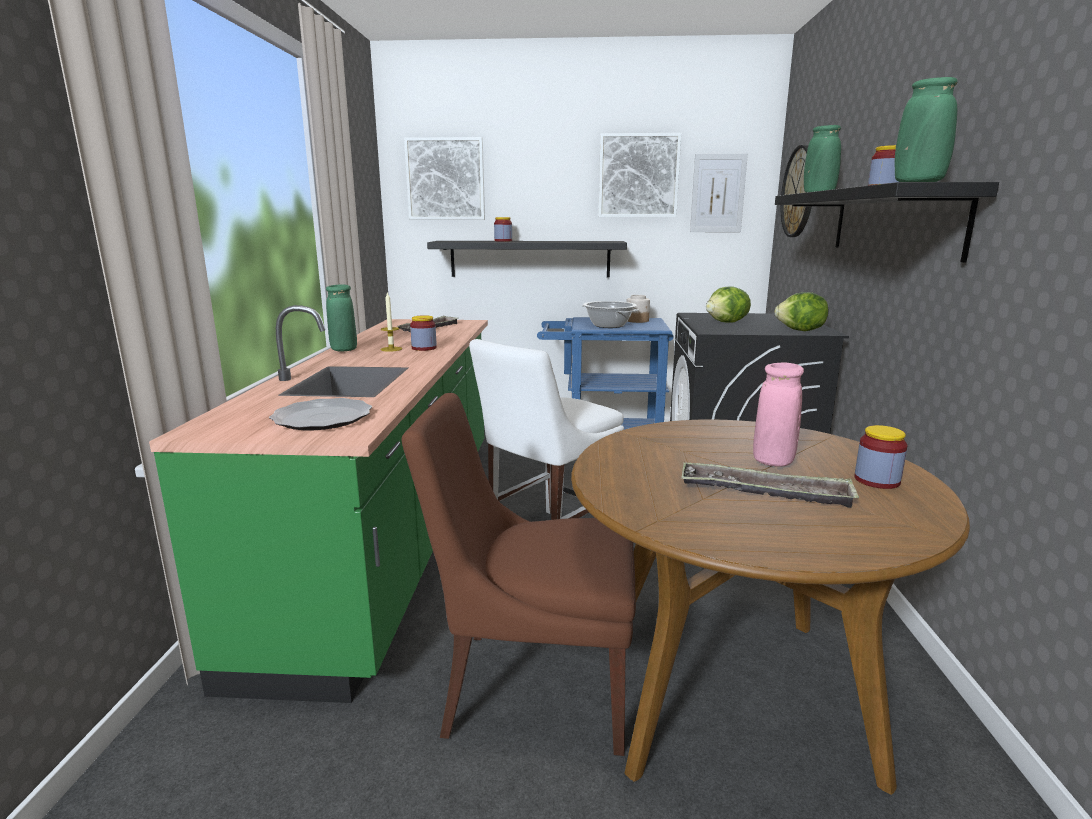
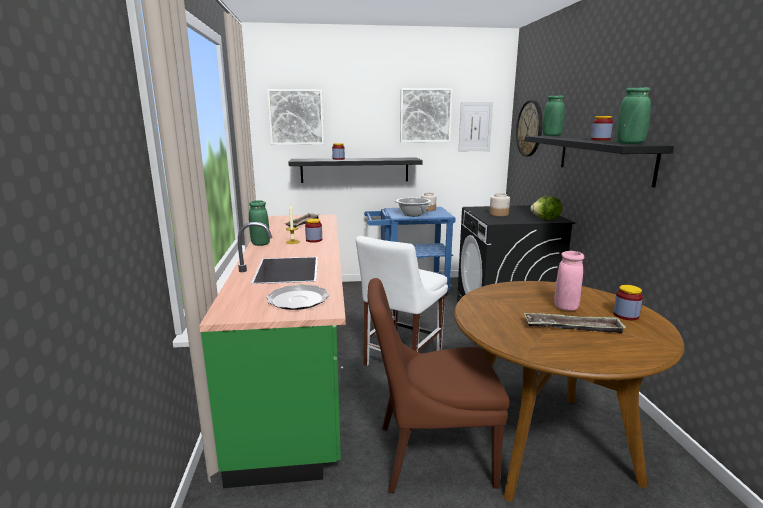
camera: 10 degrees left, 0 degrees up
(727, 322) = (499, 214): lettuce -> jar

